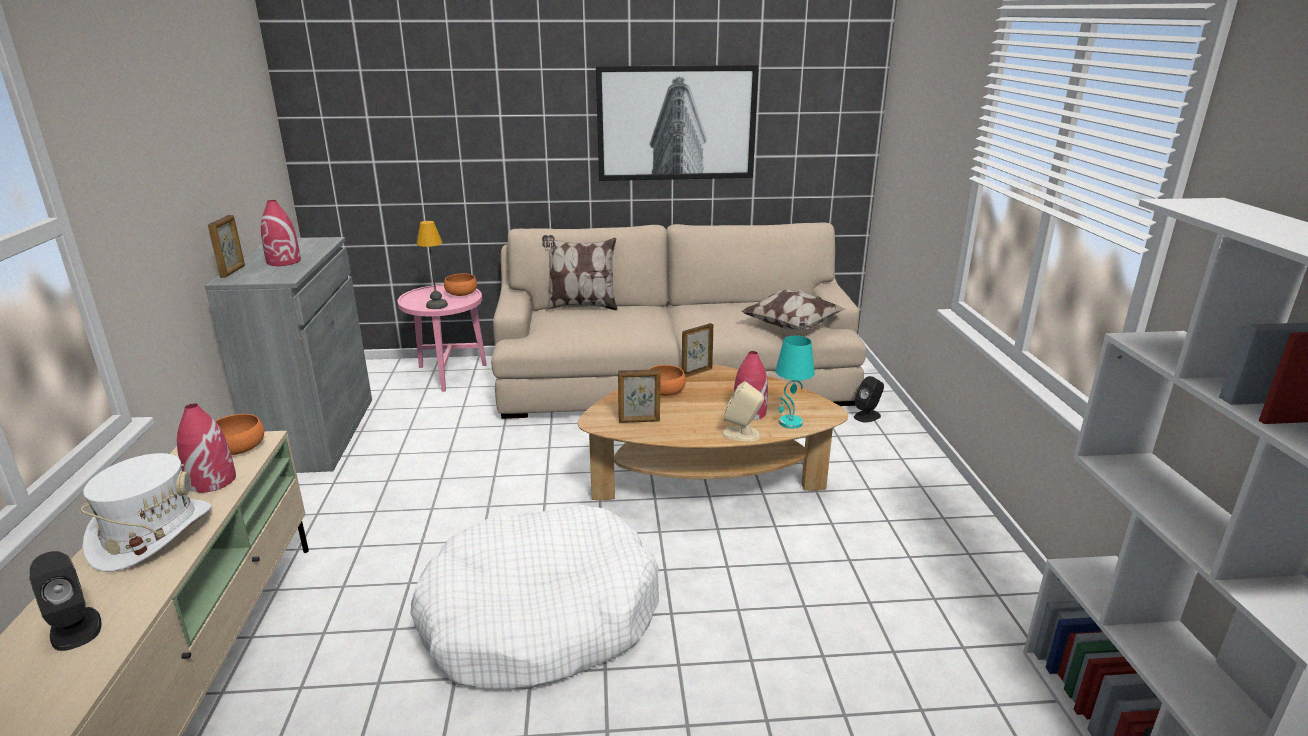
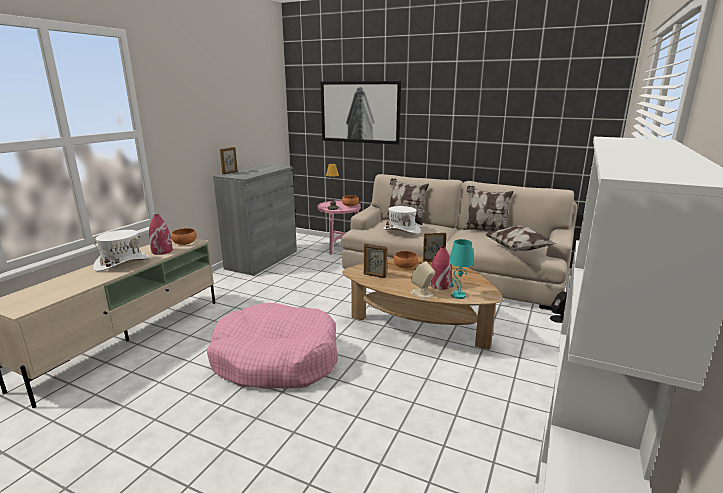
camera: 30 degrees right, 5 degrees down
(75, 628) = (66, 285): black speaker -> none
(284, 261) = (254, 172): red vase -> none
(539, 618) = (276, 359): white dog bed -> pink dog bed
(597, 327) = (401, 230): none -> white hat
(676, 123) = (479, 121): picture -> picture (360, 112)
(717, 302) = (485, 230): none -> pillow

